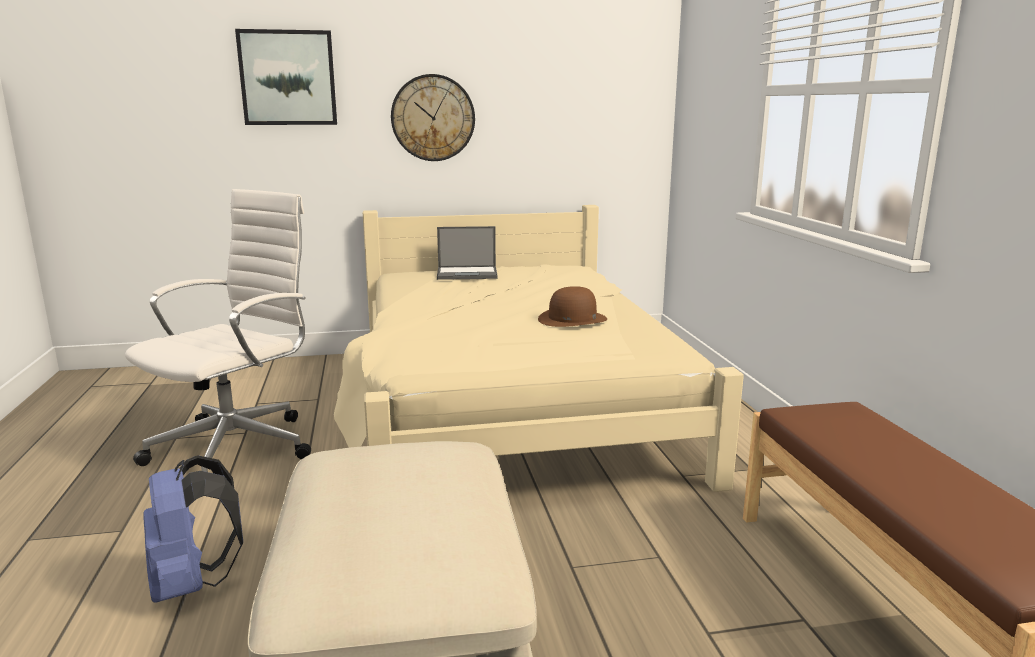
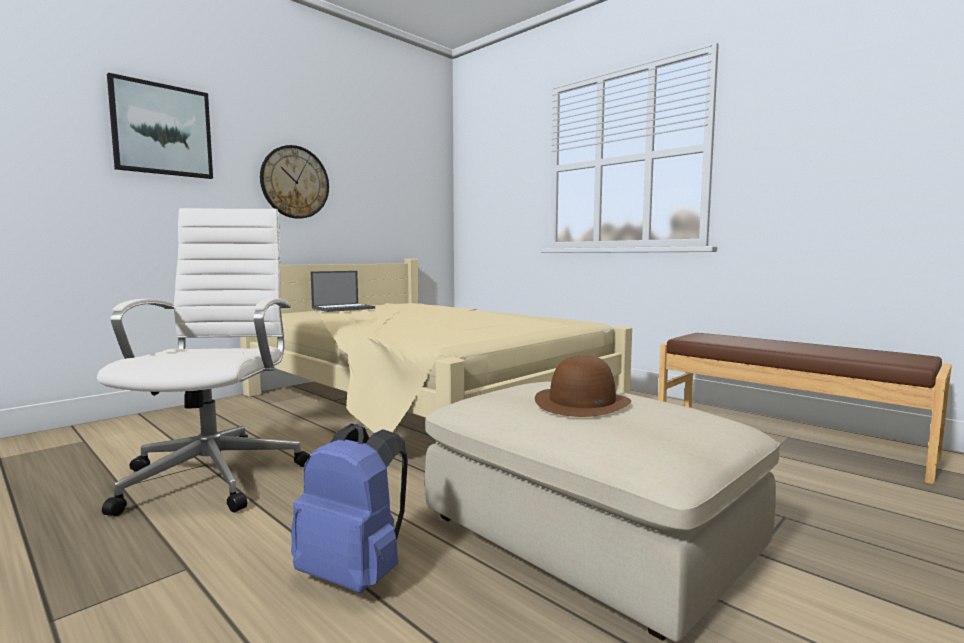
camera: 35 degrees left, 10 degrees down
(572, 319) = (485, 317): brown hat -> brown hat (582, 402)

